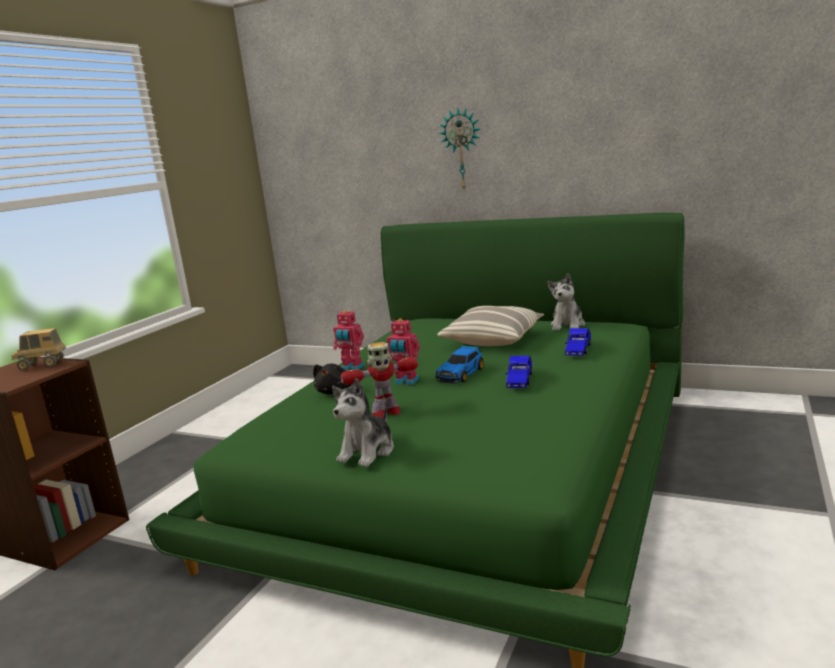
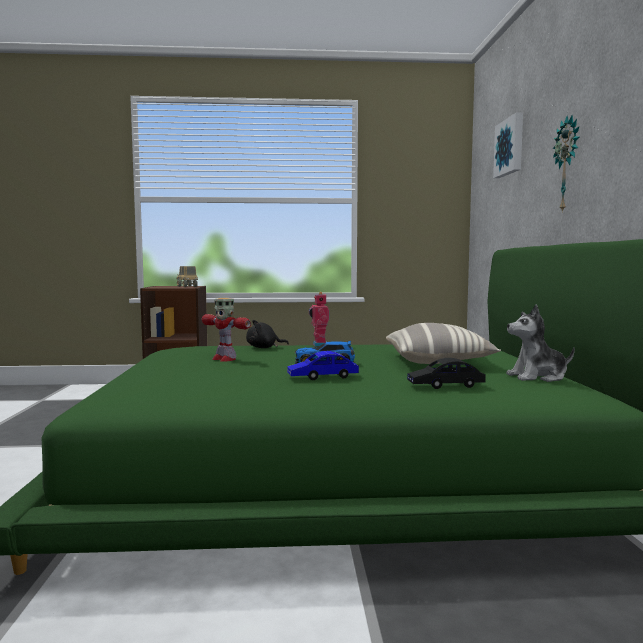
camera: 60 degrees right, 10 degrees down
(350, 121) = (510, 147): none -> picture
(368, 452) = (152, 366): plush toy -> none
(406, 381) = (294, 355): toy robot -> none
(578, 350) = (445, 385): blue toy car -> black toy car

